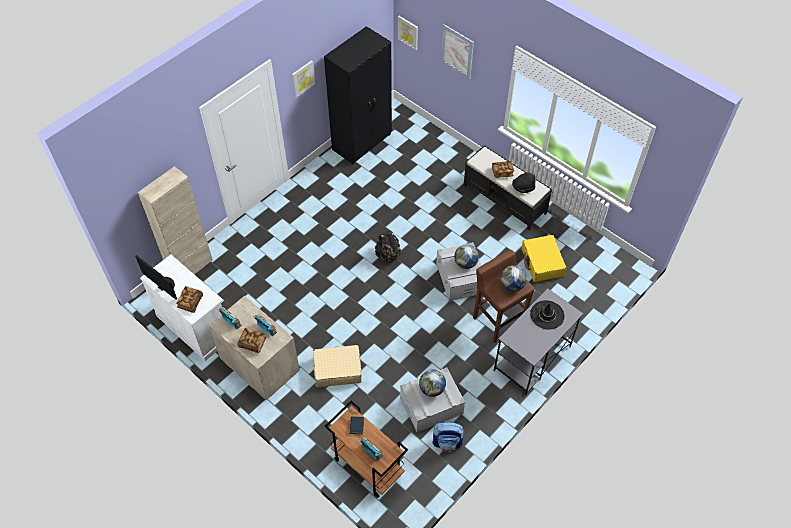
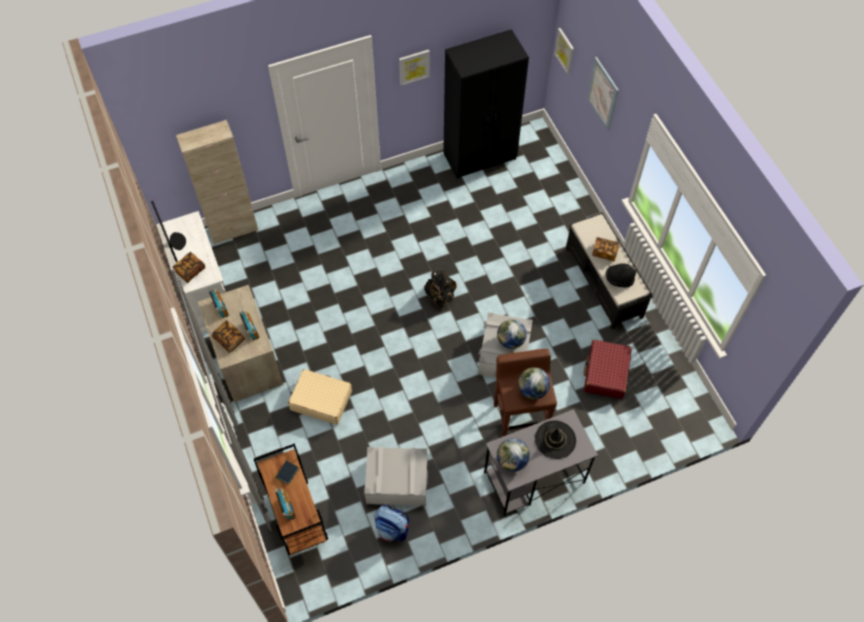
camera: 25 degrees right, 5 degrees up
(432, 389) = (398, 466): globe -> globe (512, 461)
(542, 263) = (606, 373): yellow suitcase -> red suitcase

